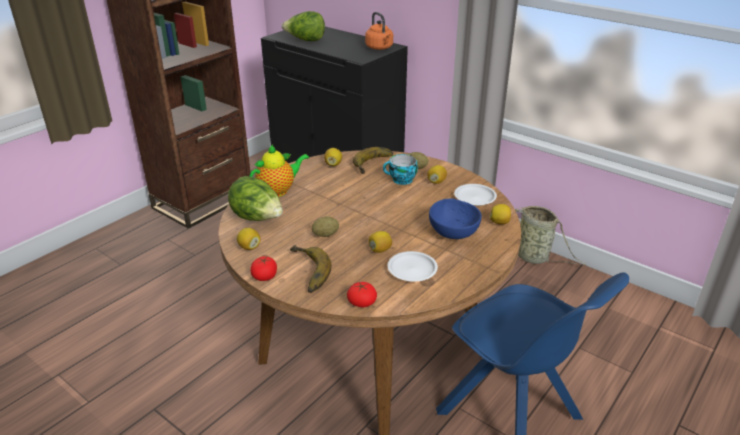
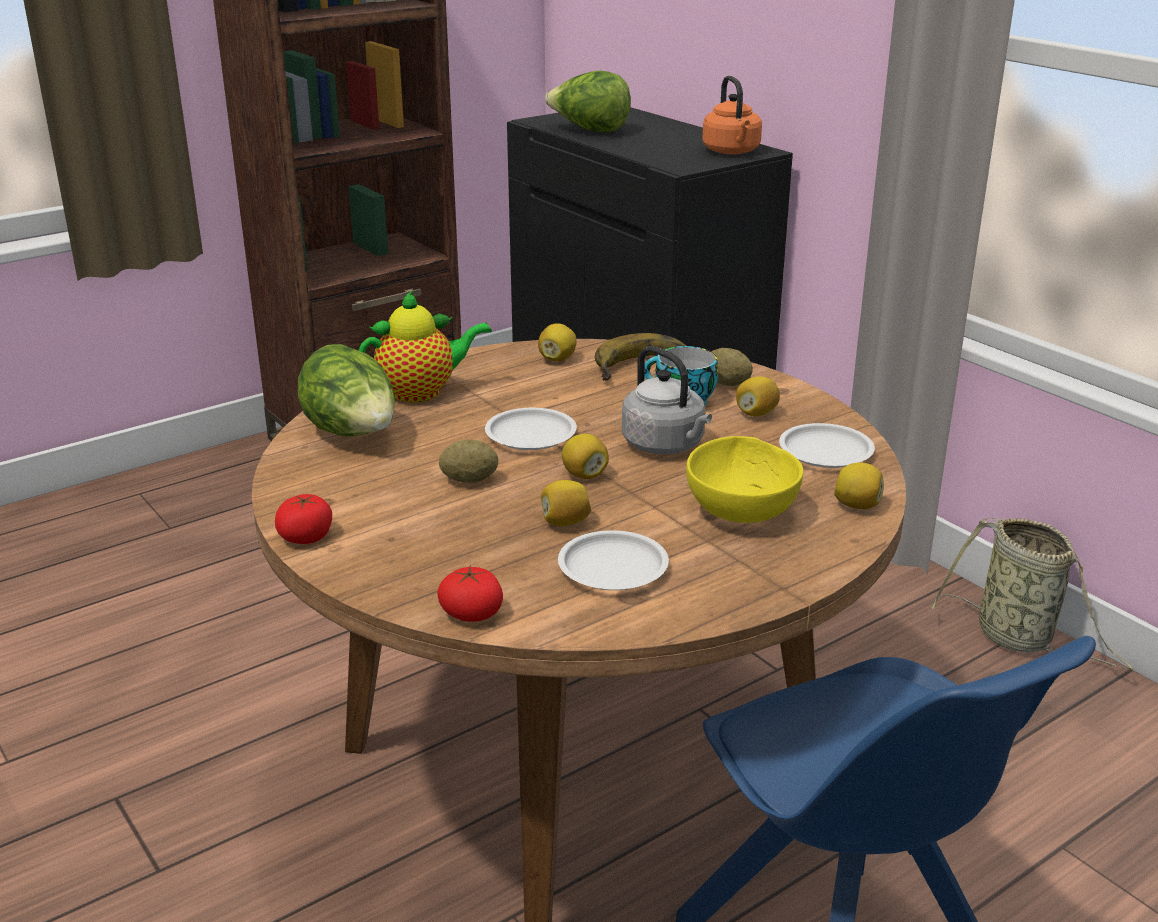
camera: 15 degrees right, 5 degrees down
(249, 247) = (307, 482): lemon -> lemon (584, 475)
(305, 272) = (390, 541): banana -> none
(341, 207) = (530, 435): none -> white plate
(405, 204) = (666, 445): none -> grey kettle
(454, 232) = (743, 511): blue bowl -> yellow bowl

